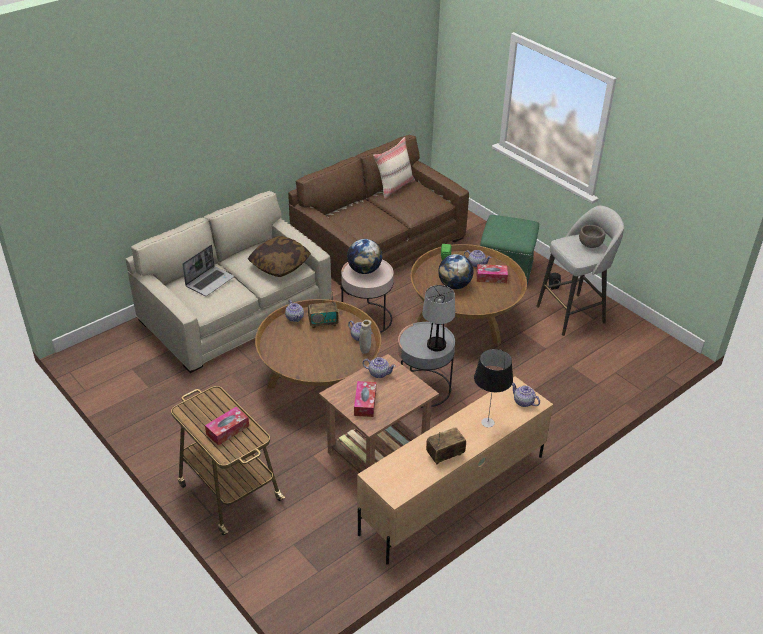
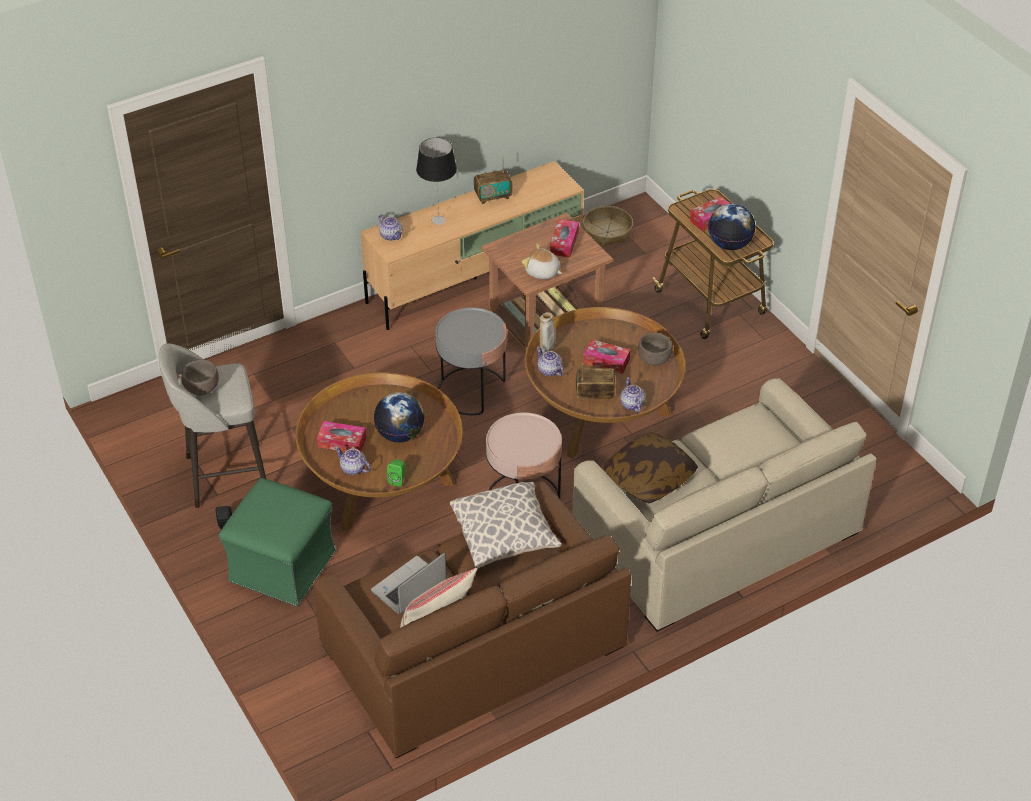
camera: 170 degrees left, 5 degrees up
(210, 281) = (751, 457): laptop -> laptop (409, 588)
(279, 352) = (654, 360): none -> brown bowl
(317, 348) = (606, 361): none -> tissue box
(334, 567) = (607, 232): none -> basket
(364, 270) = (527, 443): globe -> globe (729, 244)
(367, 228) = (505, 536): none -> pillow
(378, 373) = (542, 272): teapot -> plush toy
(436, 344) = (461, 324): table lamp -> none

